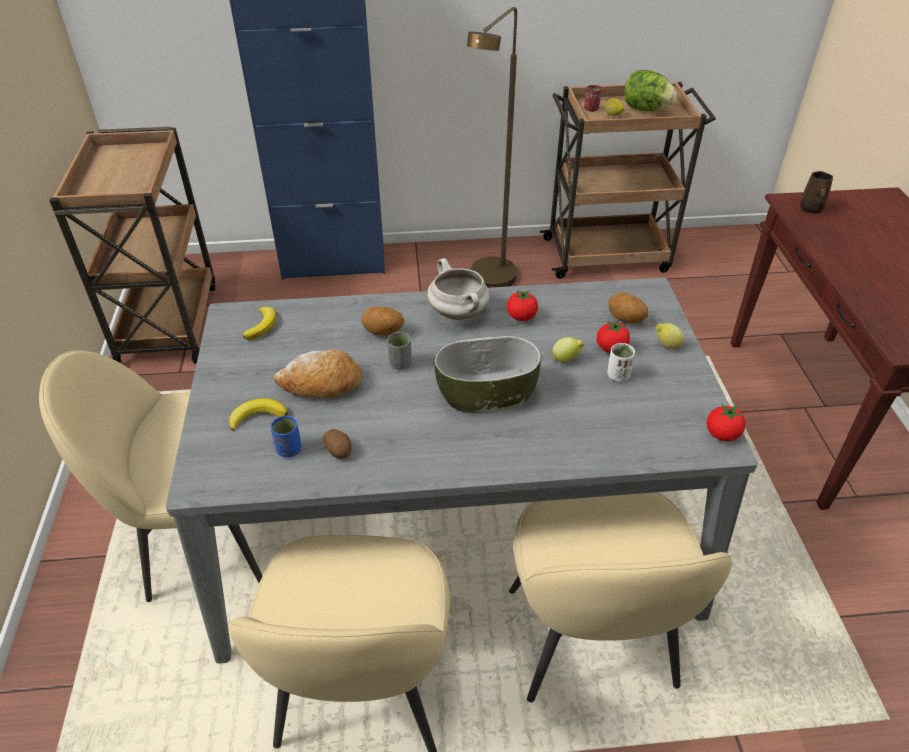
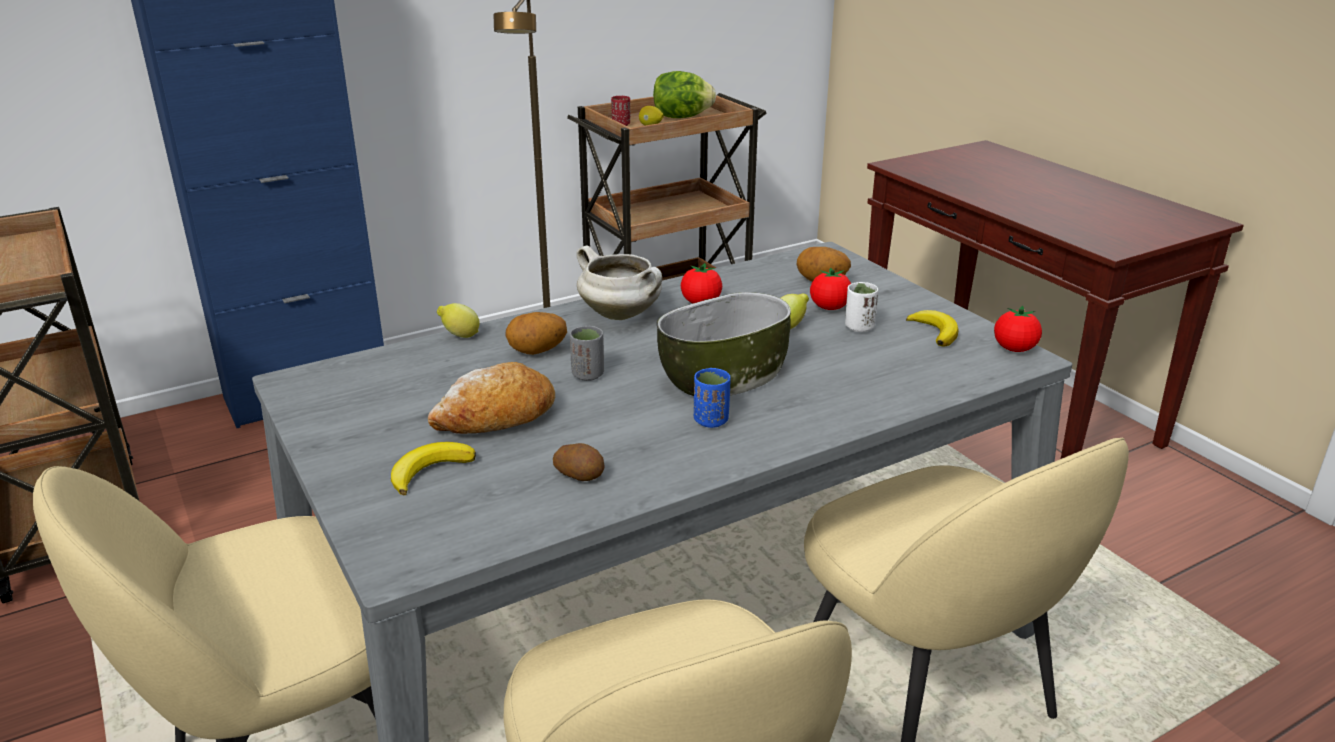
camera: 25 degrees left, 15 degrees down
(262, 325) = (355, 380): banana -> banana (935, 332)
(289, 450) = (508, 492): blue cup -> blue cup (711, 421)
(666, 345) = (886, 293): lemon -> lemon (460, 336)
(811, 209) = (923, 167): brown mug -> none

